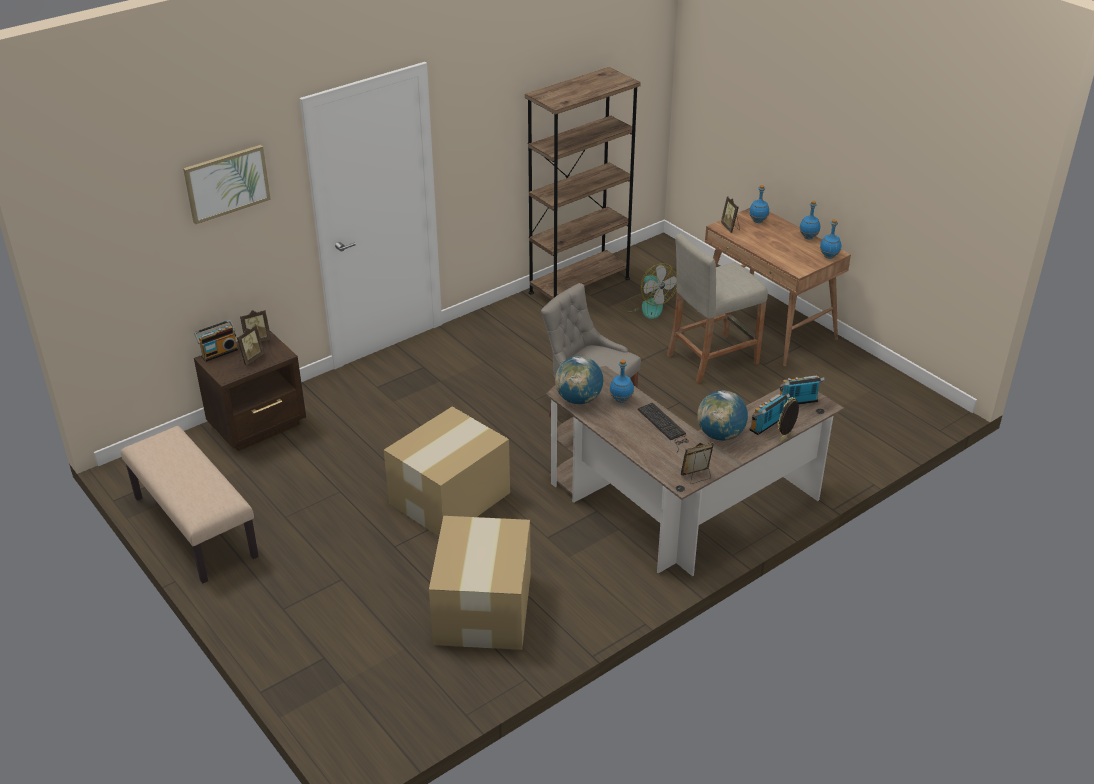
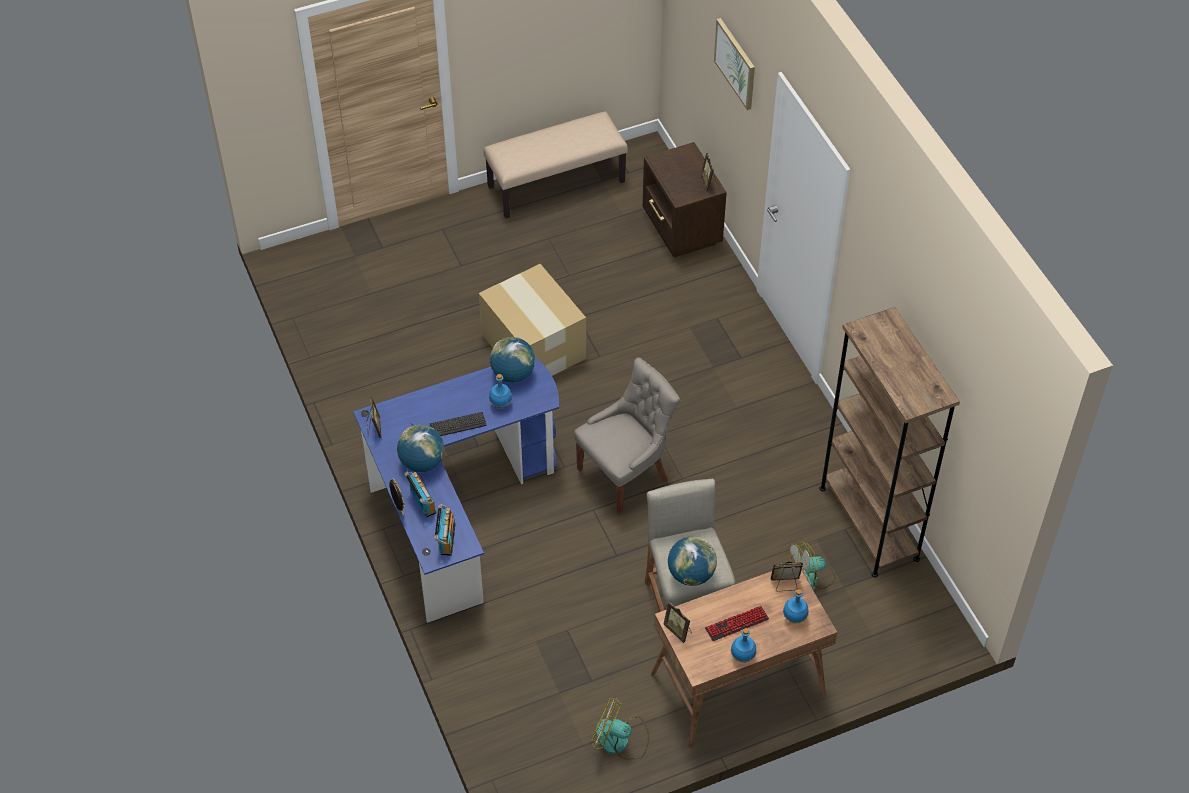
camera: 105 degrees right, 15 degrees up
(219, 352) = (696, 157): radio -> none
(250, 358) = (680, 177): picture frame -> picture frame (678, 630)
(484, 607) = (393, 346): cardboard box -> none
(678, 511) = (454, 506): brown desk -> blue desk
(743, 277) = (691, 574): none -> globe
(781, 243) = (736, 624): none -> keyboard
(829, 256) = (692, 661): blue bottle -> none
(854, 372) = (620, 740): none -> fan

